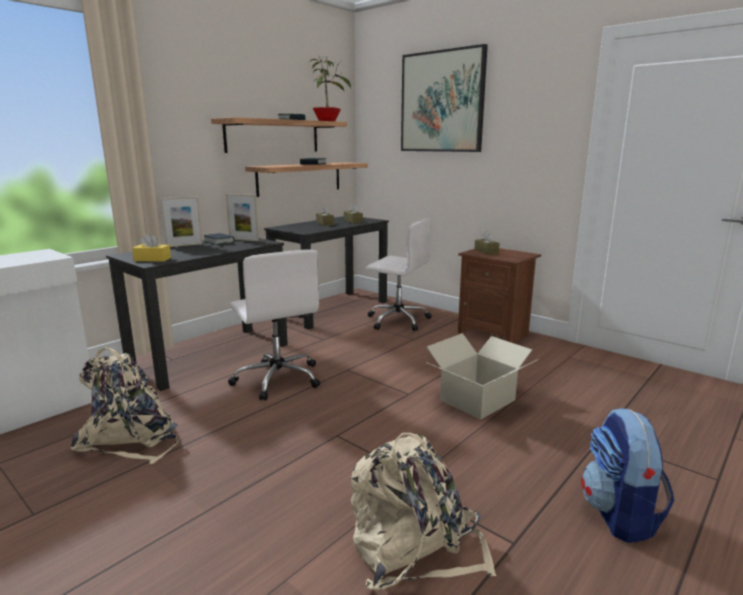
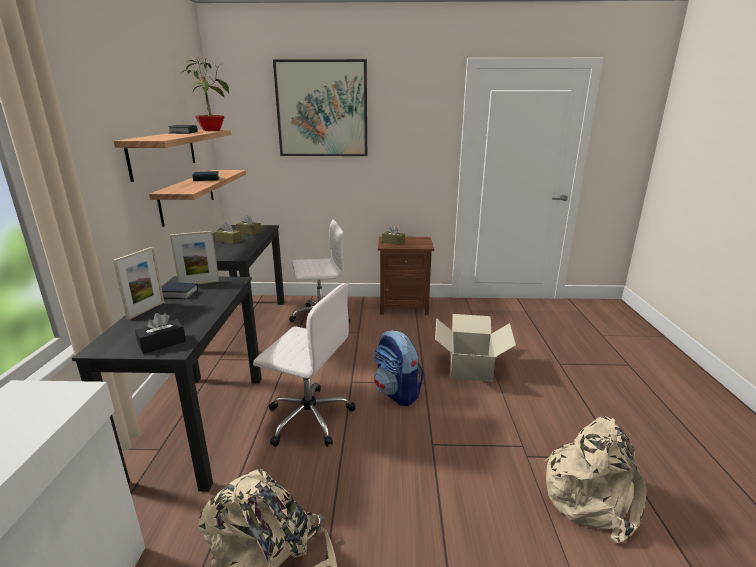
camera: 40 degrees left, 5 degrees up
(152, 259) = (162, 343): yellow tissue box -> black tissue box
(620, 515) = (629, 410): backpack -> backpack (397, 393)

